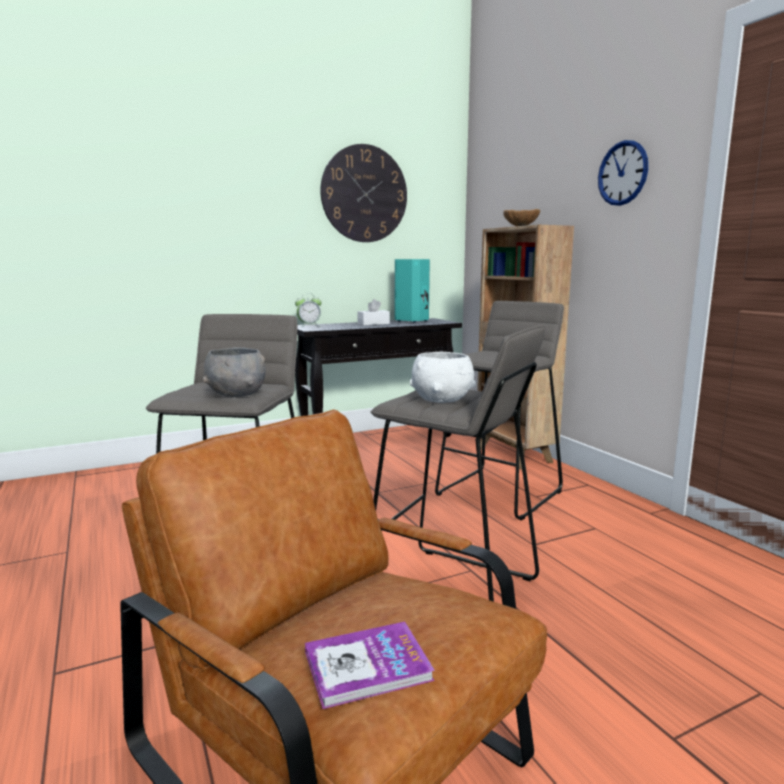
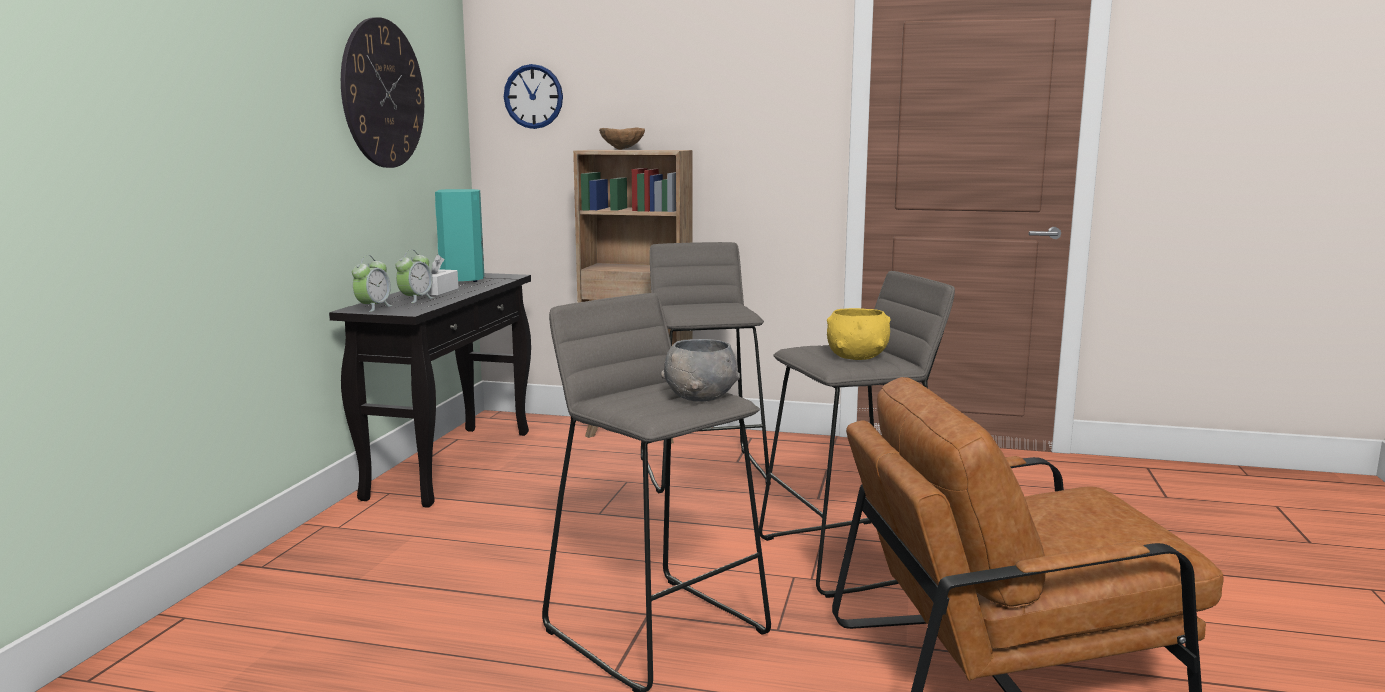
camera: 50 degrees left, 0 degrees up
(344, 325) = (415, 299): none -> alarm clock
(367, 666) = (1125, 533): book -> none
(441, 400) = (857, 357): white bowl -> yellow bowl
(622, 173) = (748, 97): wall clock -> wall clock (533, 96)

